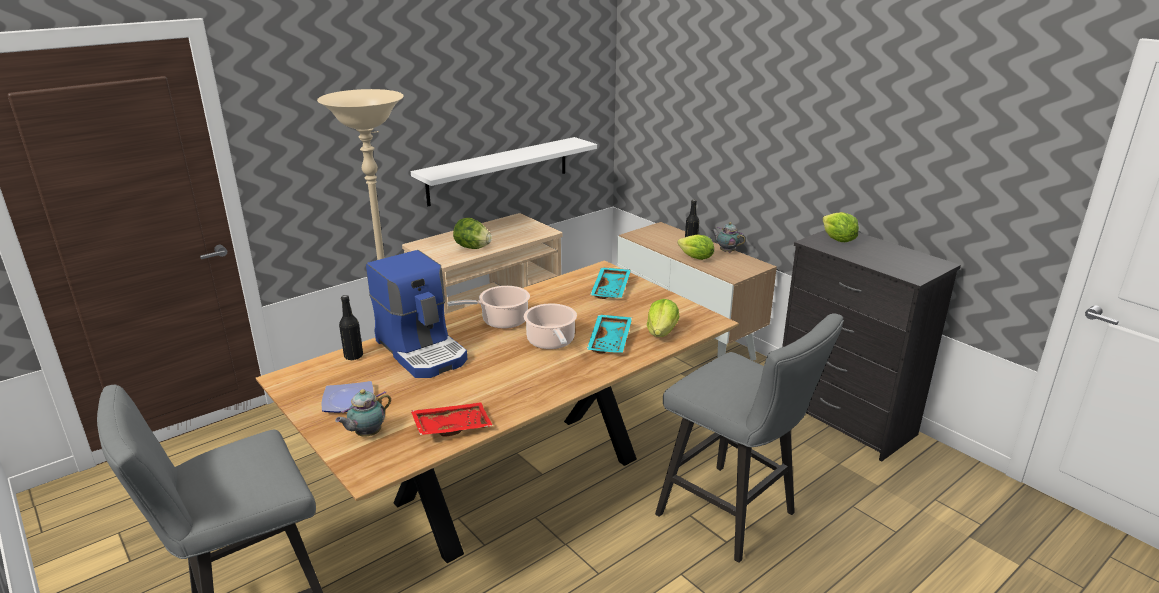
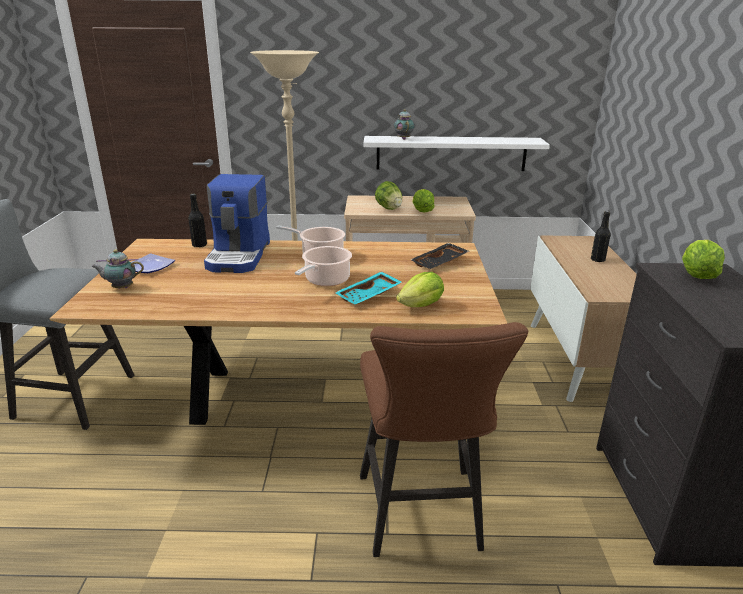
camera: 40 degrees right, 0 degrees up
(452, 426) = (167, 304): red tray -> none
(612, 289) = (440, 263): turquoise tray -> black tray
(696, 258) = (584, 271): lettuce -> lettuce (422, 211)
(726, 251) = (627, 275): teapot -> teapot (403, 139)
(734, 517) = (421, 518): grey stool -> brown stool

